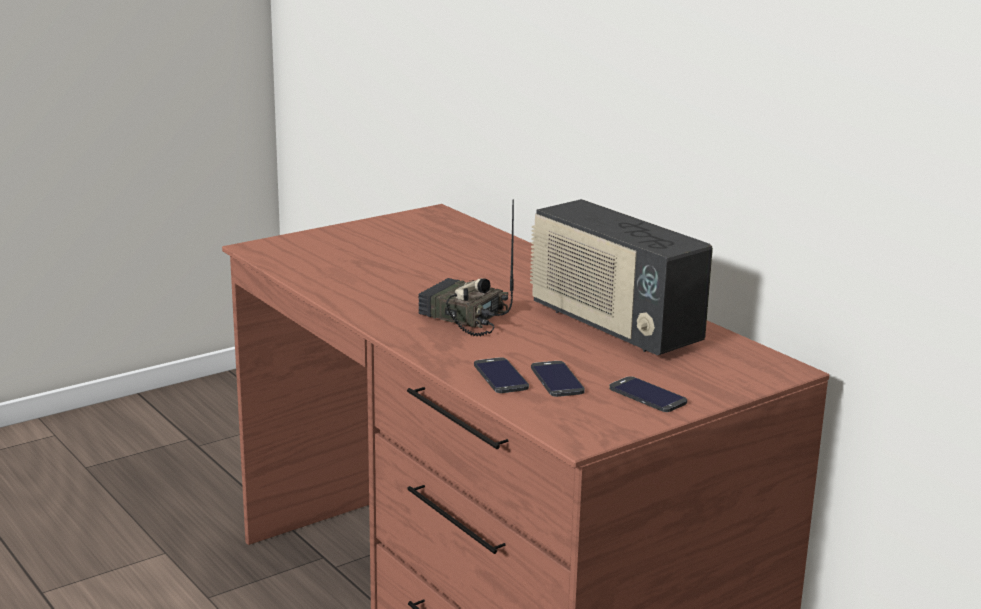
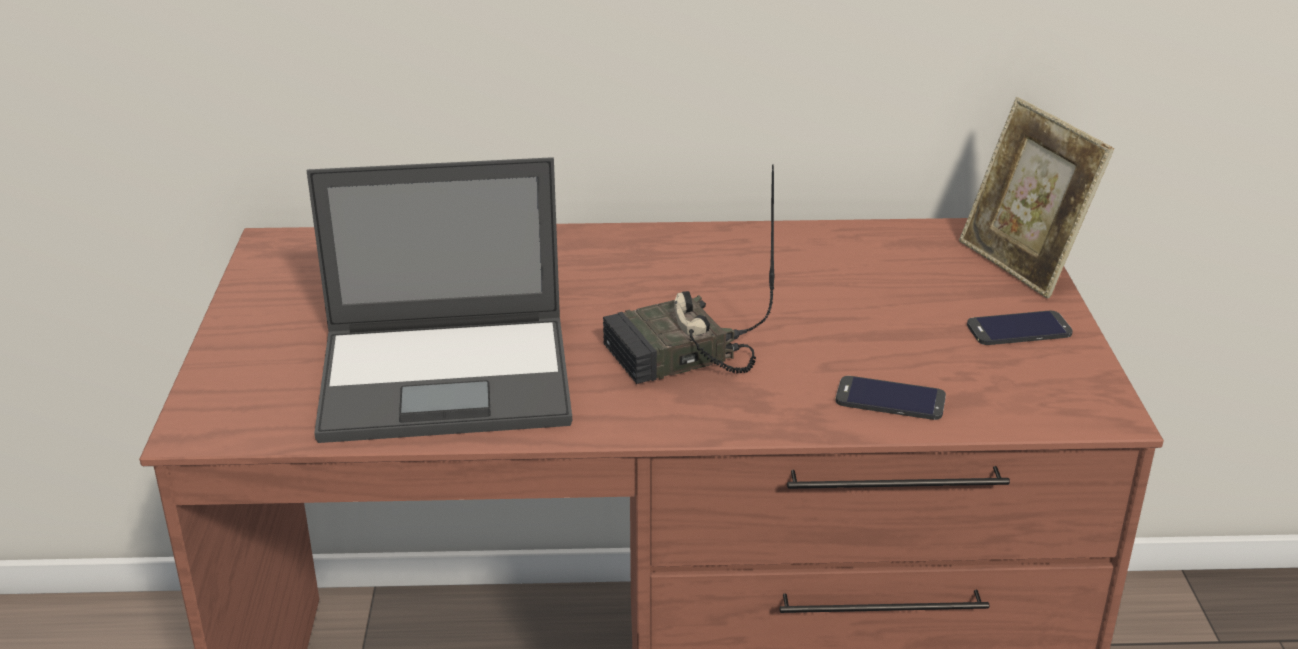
camera: 55 degrees left, 10 degrees up
(366, 277) = (449, 378): none -> laptop
(557, 379) = (931, 366): phone -> none
(612, 326) = (805, 275): radio -> none
(743, 381) = (1022, 264): none -> picture frame

